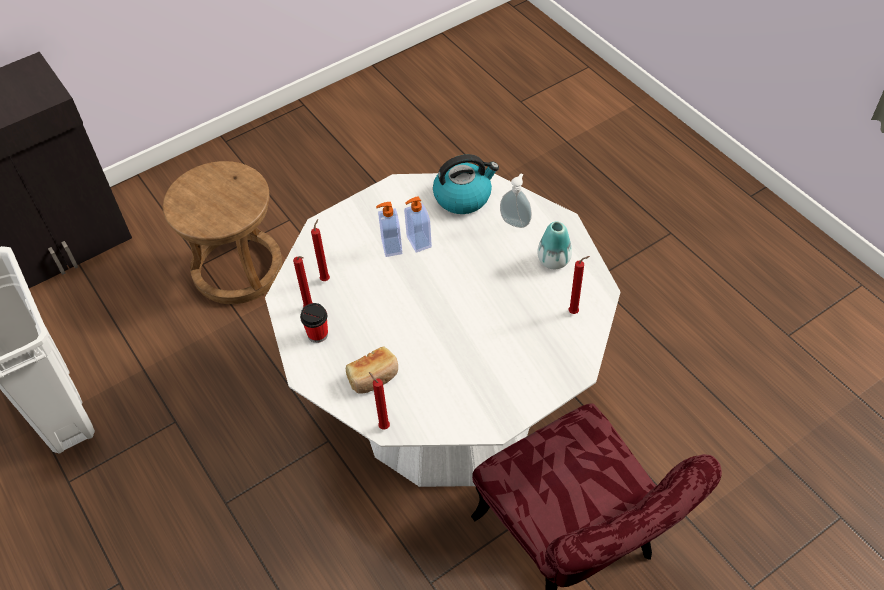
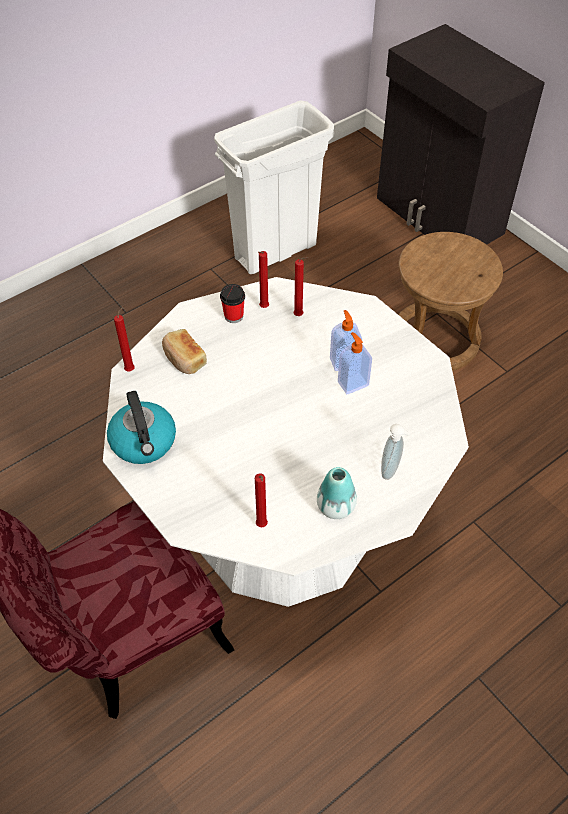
camera: 85 degrees right, 0 degrees up
(463, 196) = (424, 420): kettle -> kettle (144, 442)

